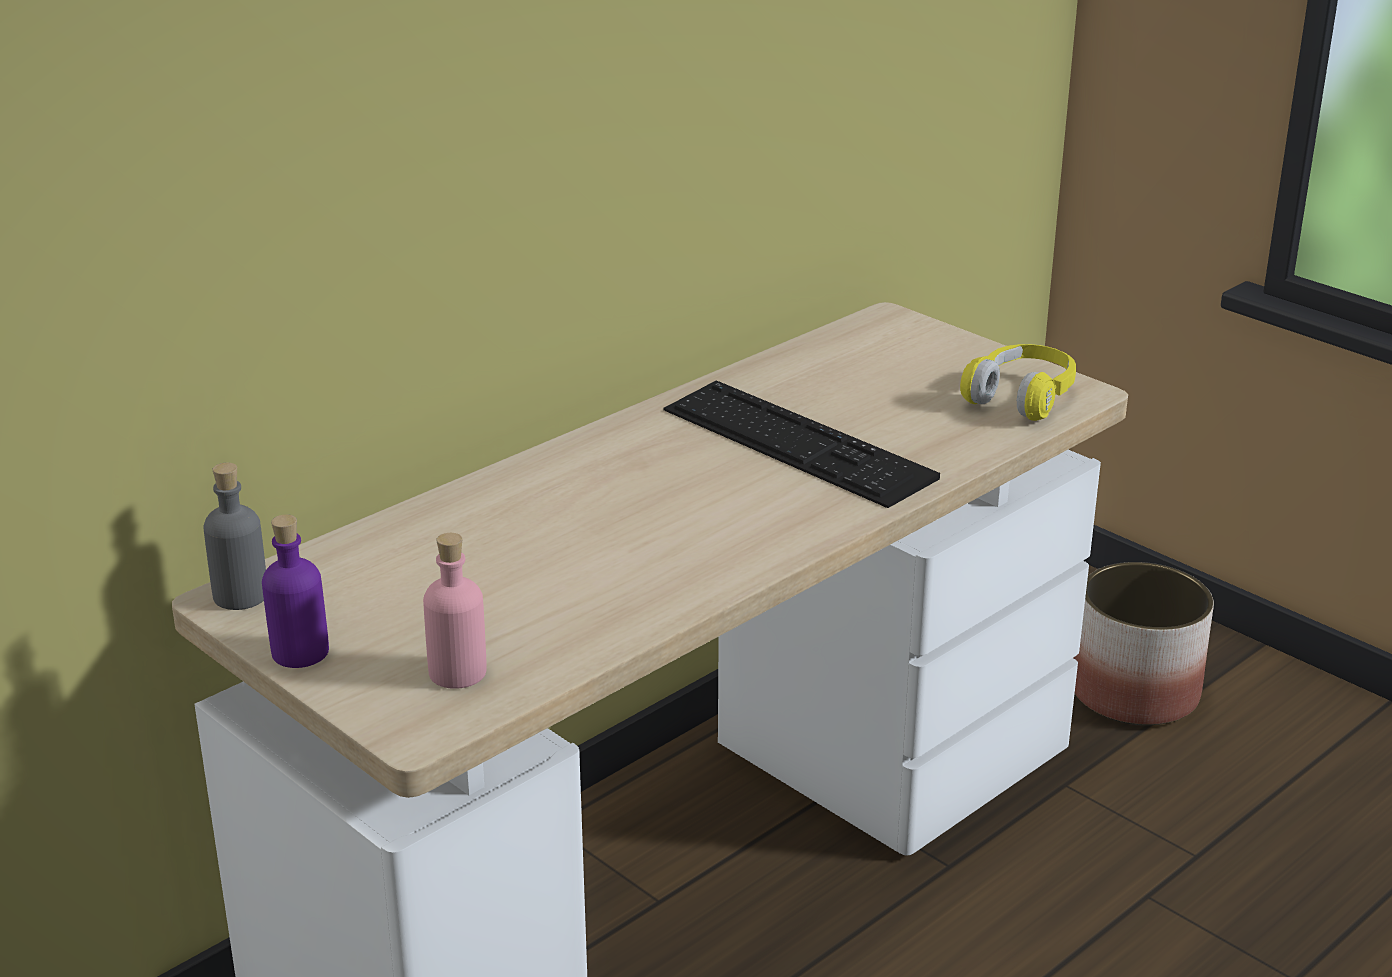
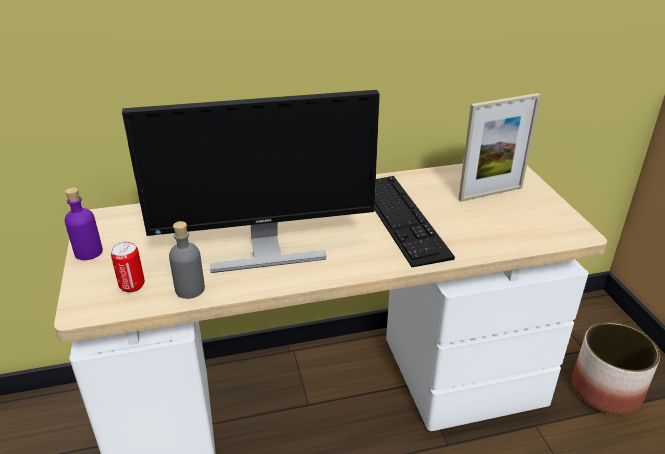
camera: 30 degrees right, 5 degrees up
(241, 596) = (100, 218): grey bottle -> grey bottle (190, 289)
(458, 672) = (132, 286): pink bottle -> can
(628, 555) = (265, 251): none -> monitor
(899, 369) = (490, 193): none -> picture frame
(1022, 397) = (542, 227): yellow headphones -> none

